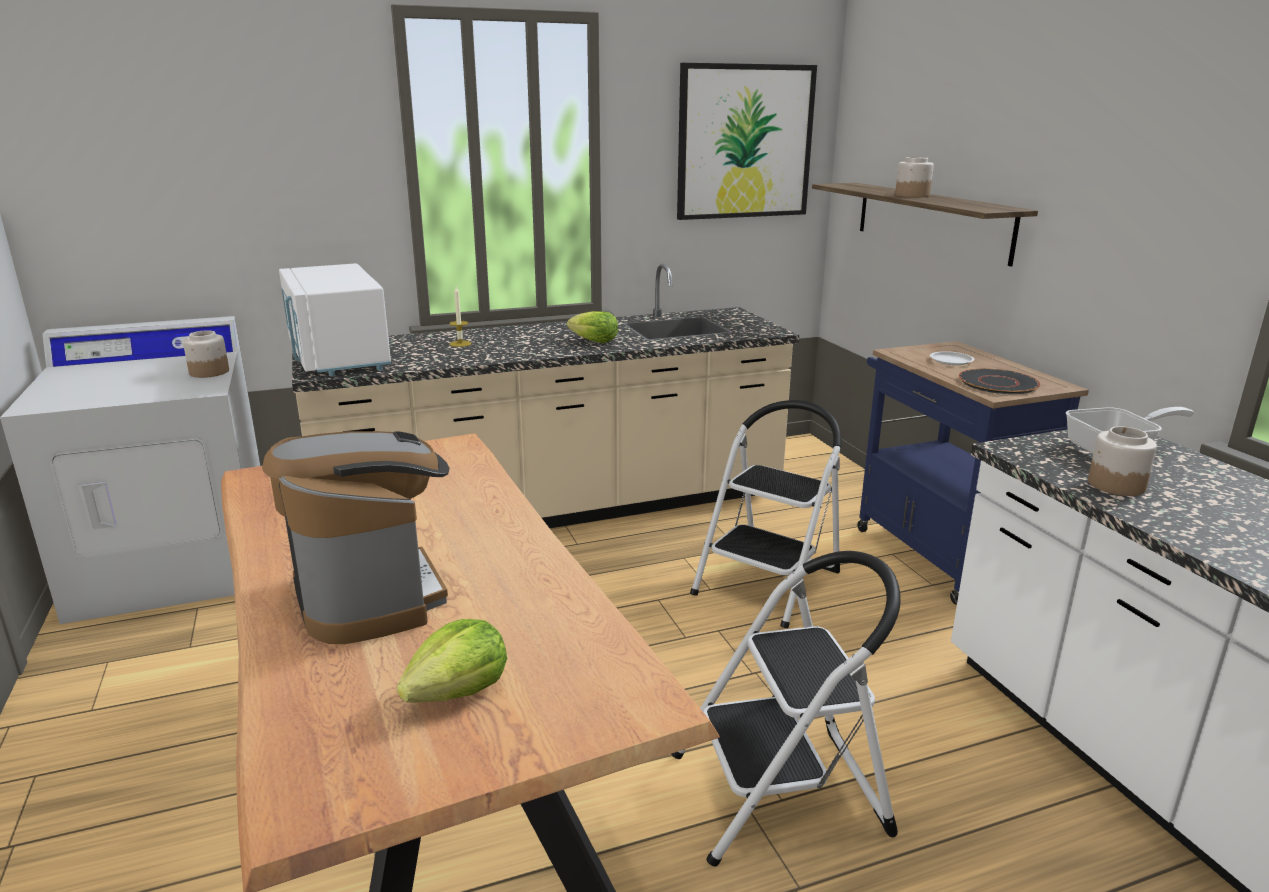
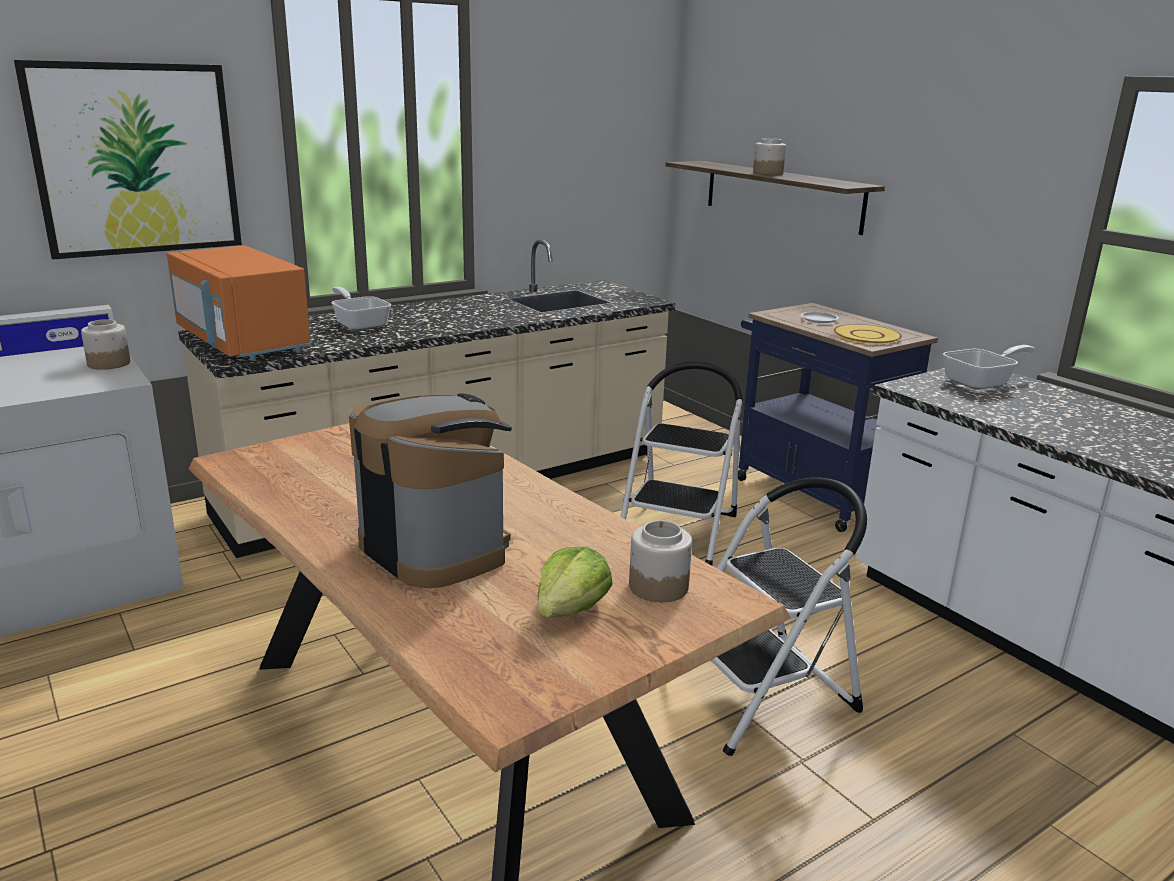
camera: 15 degrees left, 0 degrees up
(338, 357) = (242, 342): white microwave -> orange microwave
(460, 344) = (360, 324): candle -> frying pan
(594, 341) = (491, 316): lettuce -> none
(744, 142) = (600, 122): picture -> picture (136, 160)
(998, 383) = (867, 336): black plate -> yellow plate
(1116, 485) = (996, 408): jar -> jar (658, 586)

